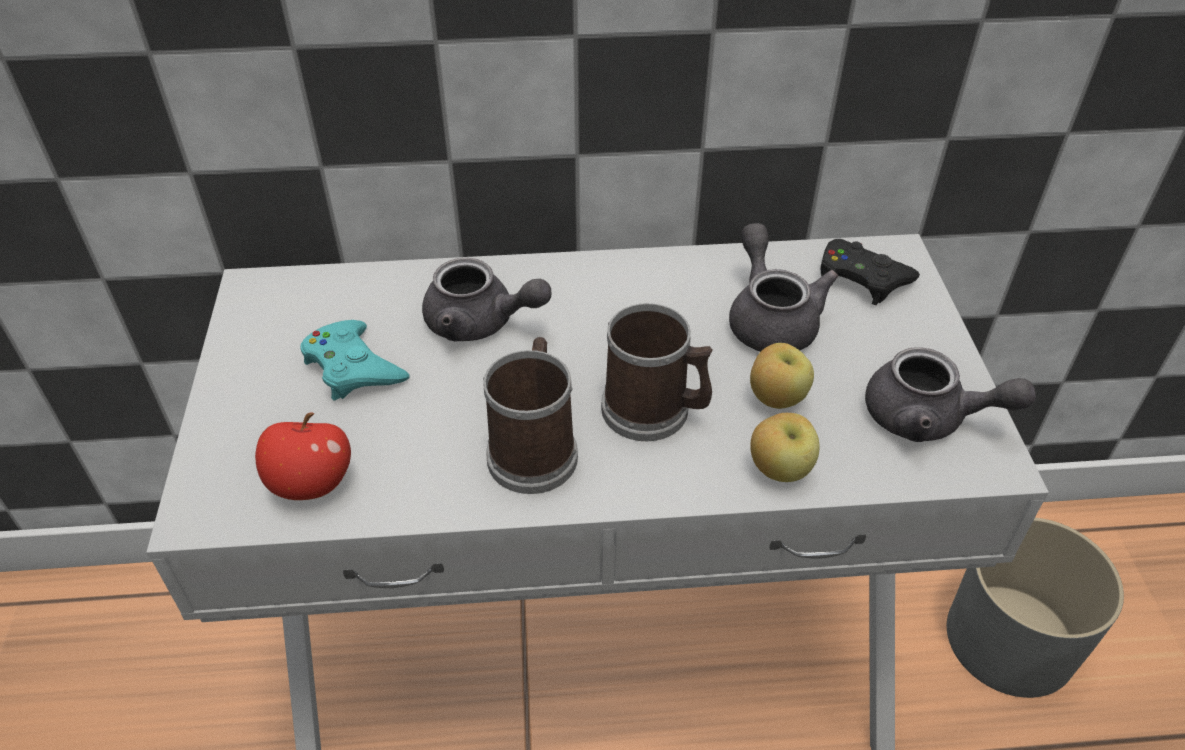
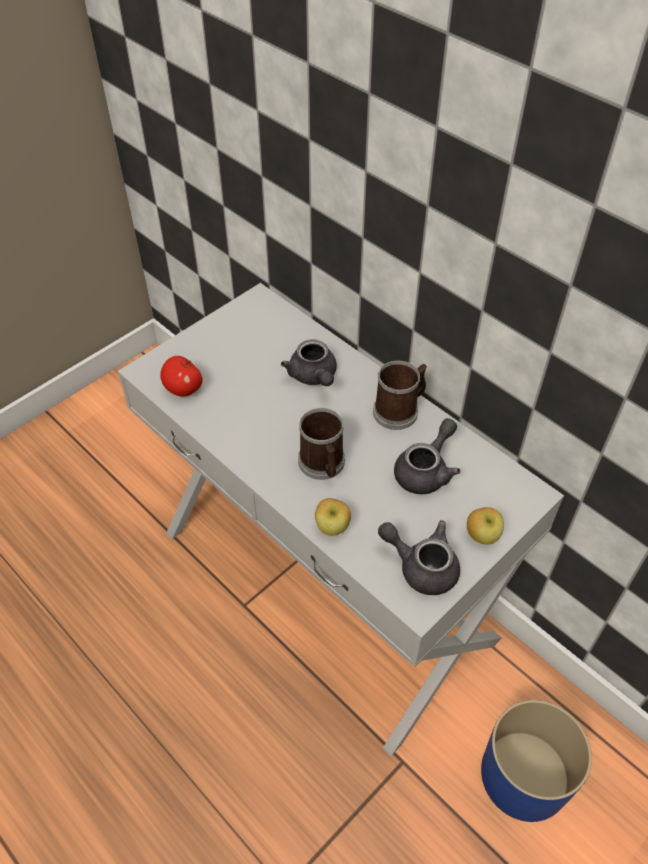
camera: 50 degrees right, 5 degrees up
(353, 367) = (249, 358): turquoise game controller -> none
(534, 449) = (263, 440): mug -> mug (399, 410)
(776, 399) = (374, 502): apple -> apple (482, 536)
(862, 278) = (497, 490): black game controller -> none
(928, 418) = (421, 566): grey teapot -> grey teapot turned 135 degrees clockwise
(1011, 639) = (525, 776): grey planter -> blue planter

